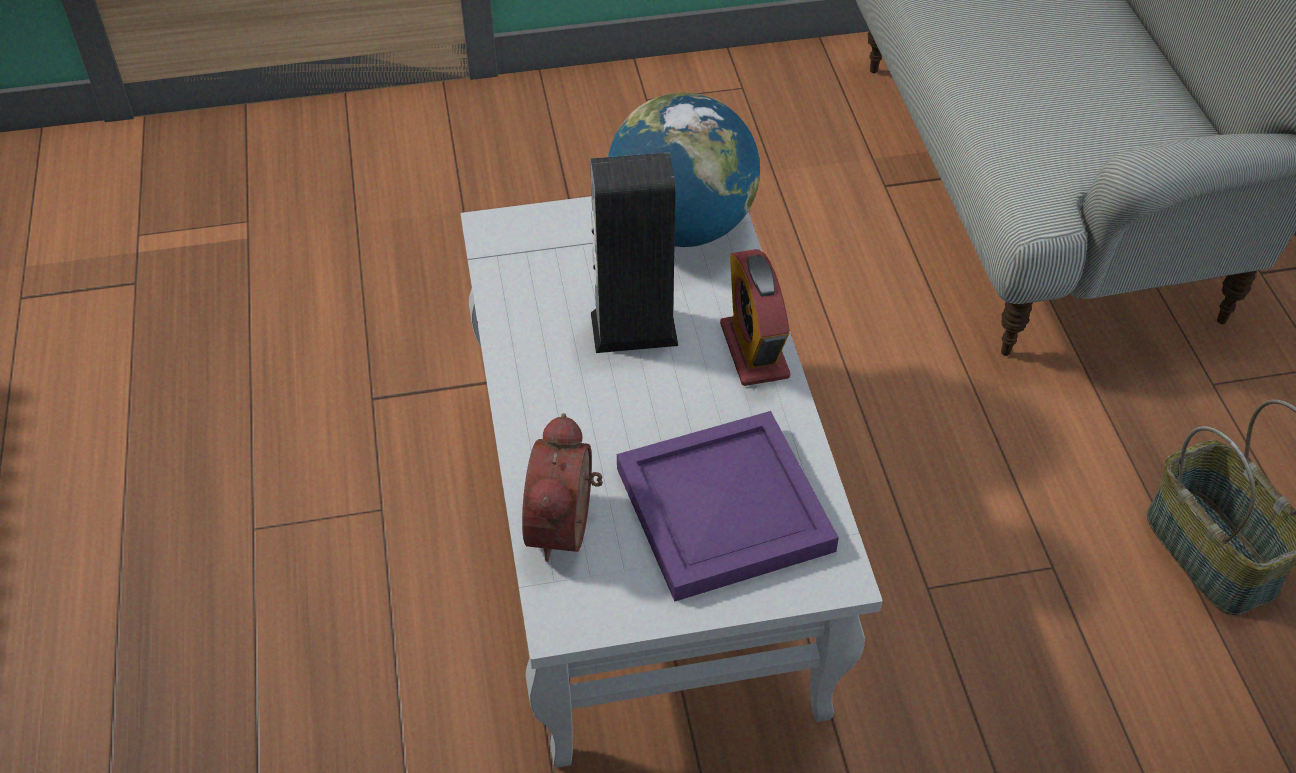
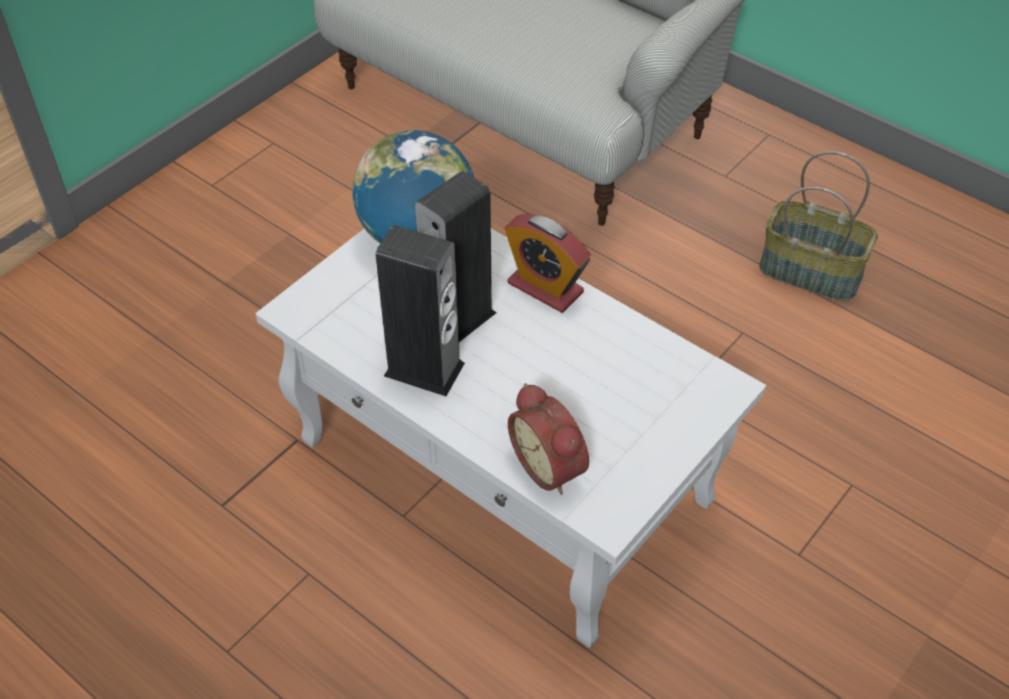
camera: 40 degrees left, 0 degrees up
(550, 357) = (424, 369): none -> speaker
(727, 510) = (632, 392): purple tray -> none

